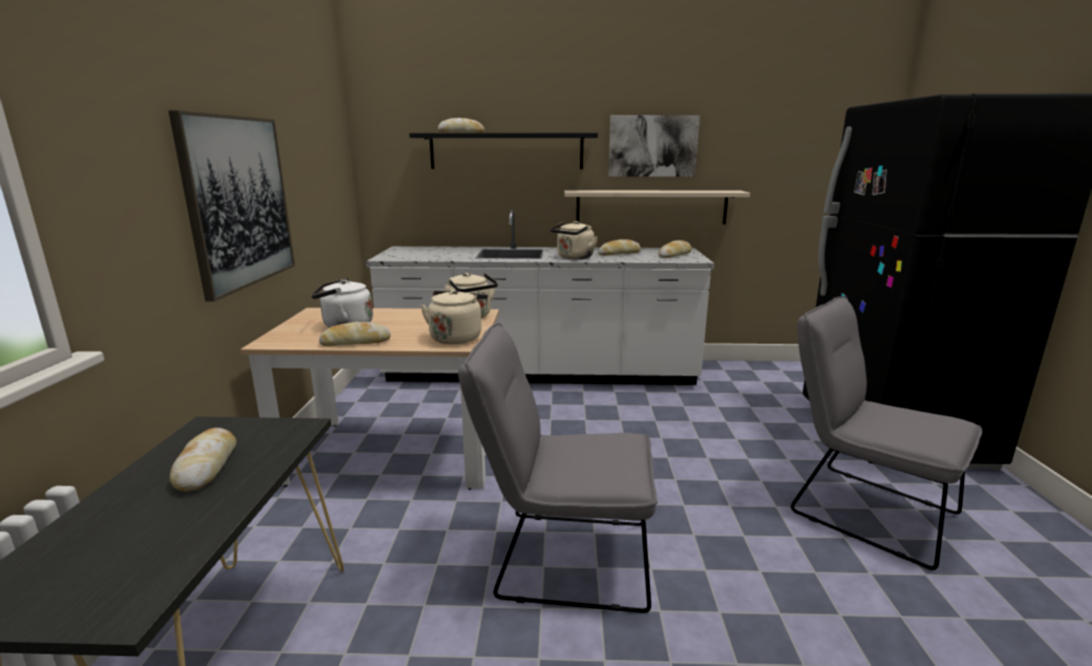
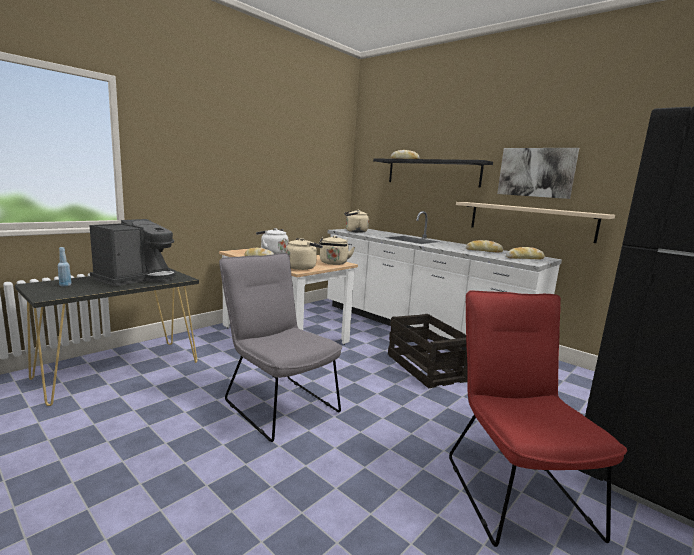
camera: 40 degrees right, 5 degrees down
(79, 561) = (65, 285): none -> blue bottle
(207, 466) = (136, 278): bread -> coffee machine
(239, 202) = (242, 182): picture -> none
(574, 257) = (443, 247): beige kettle -> beige kettle (354, 231)
(622, 421) = (426, 368): none -> crate
(861, 508) = (513, 487): grey chair -> red chair

